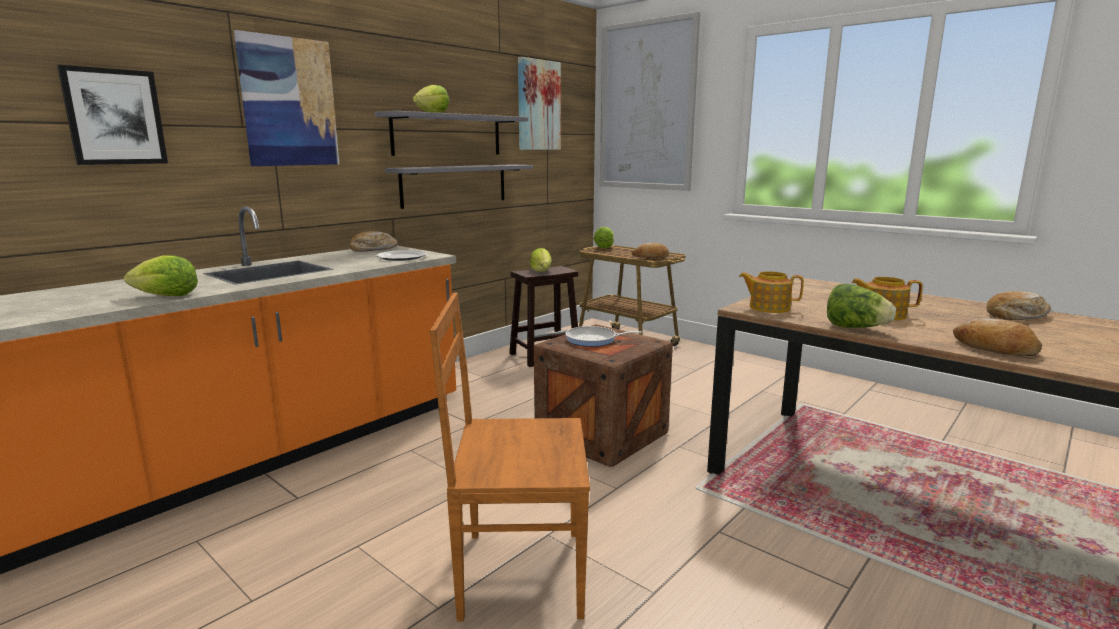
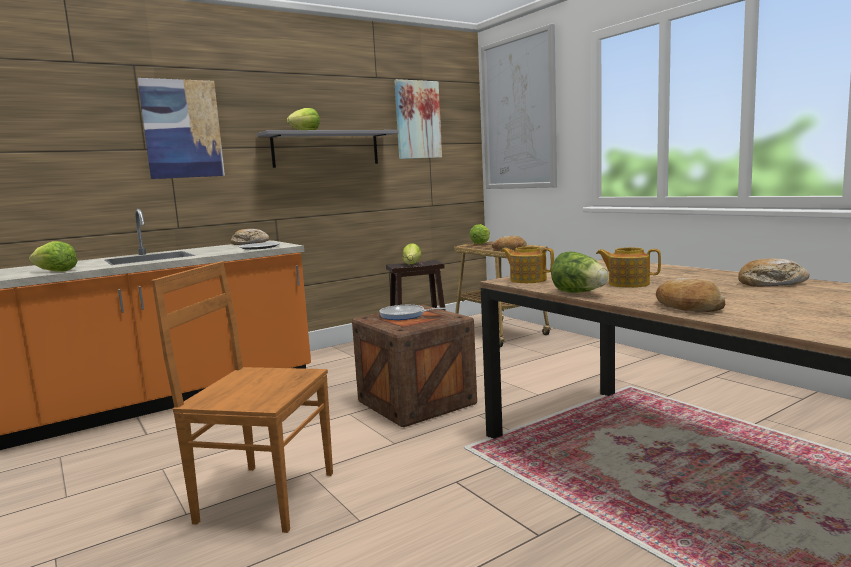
camera: 15 degrees right, 5 degrees down
(114, 117) = (47, 146): picture -> none
(455, 185) = (334, 190): grey shelf -> none

